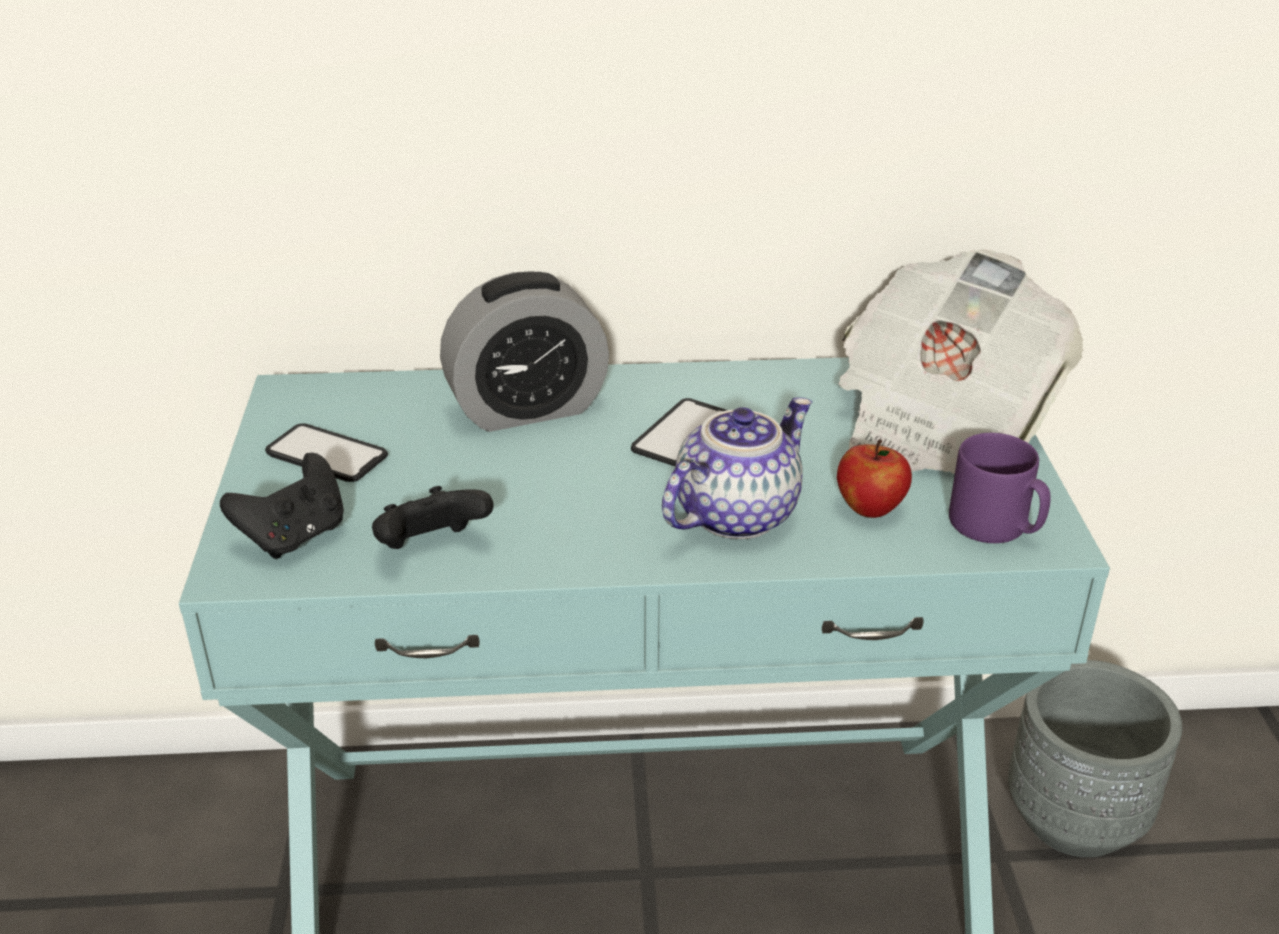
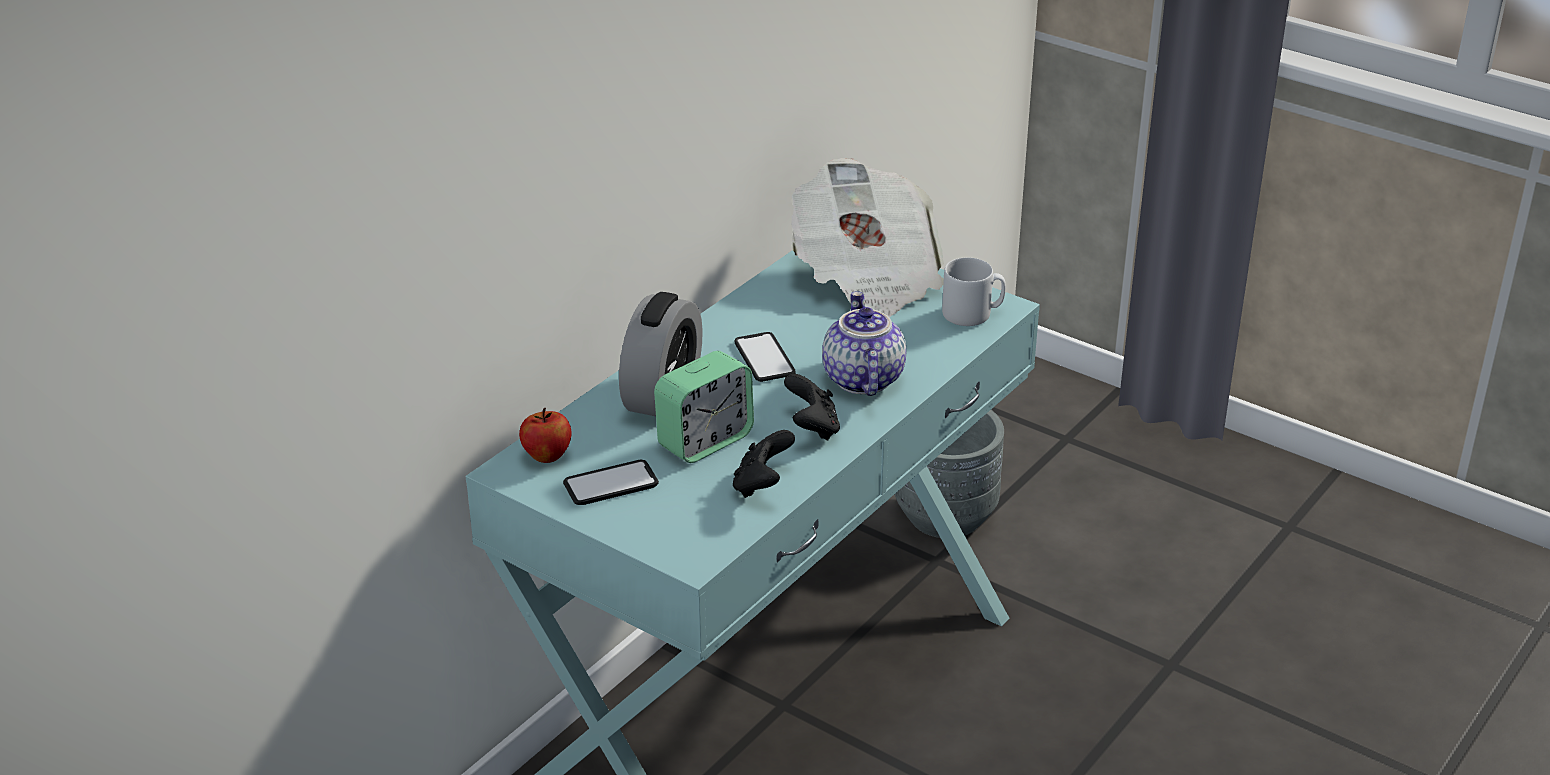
camera: 50 degrees left, 0 degrees up
(295, 536) = (686, 526): black game controller -> black game controller (812, 428)
(474, 472) = (705, 441): none -> alarm clock
(870, 508) = (911, 339): apple -> apple (547, 456)
(996, 527) = (972, 314): purple mug -> grey mug

